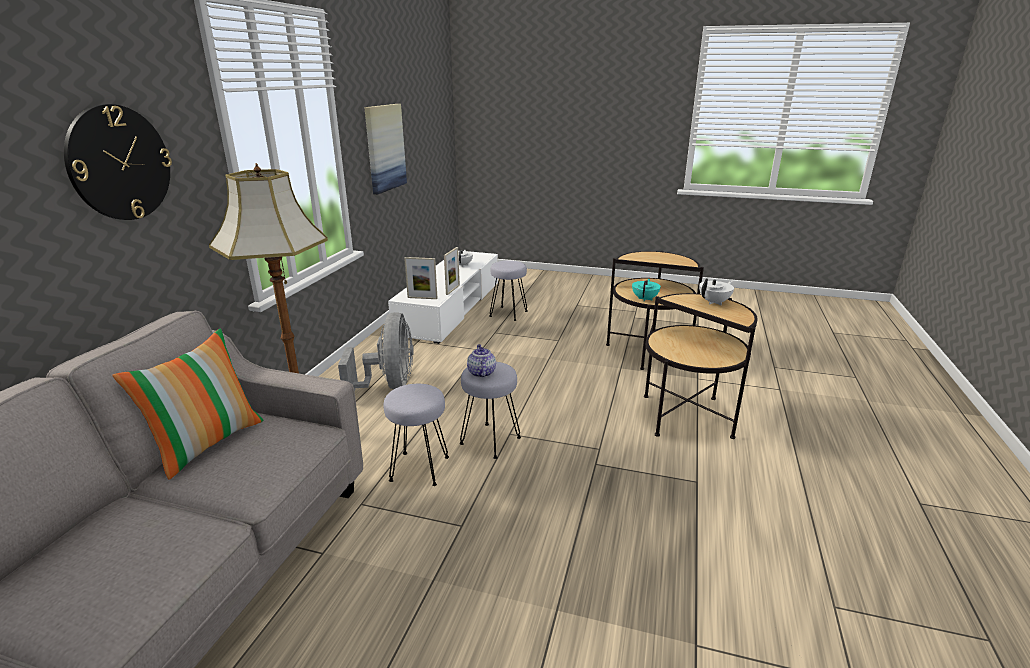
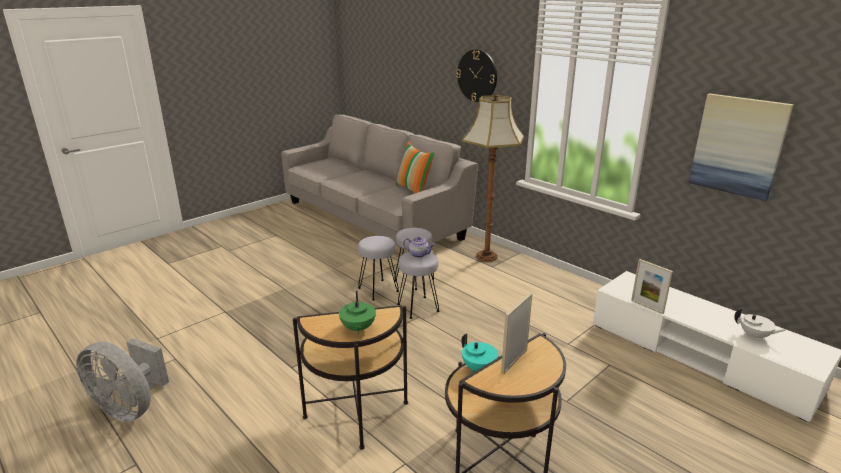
camera: 120 degrees right, 0 degrees up
(389, 386) = (523, 288): grey fan -> grey fan (130, 407)
(422, 298) = (626, 286): picture frame -> picture frame (514, 361)
(508, 313) = (669, 393): grey stool -> grey stool (378, 290)
(714, 302) = (357, 329): white teapot -> green teapot

